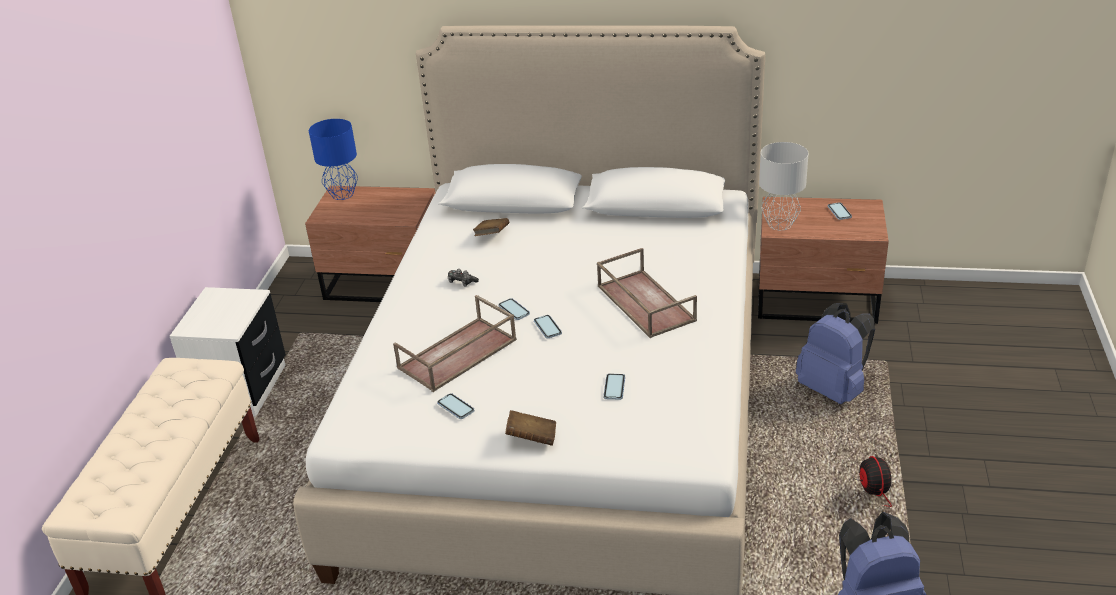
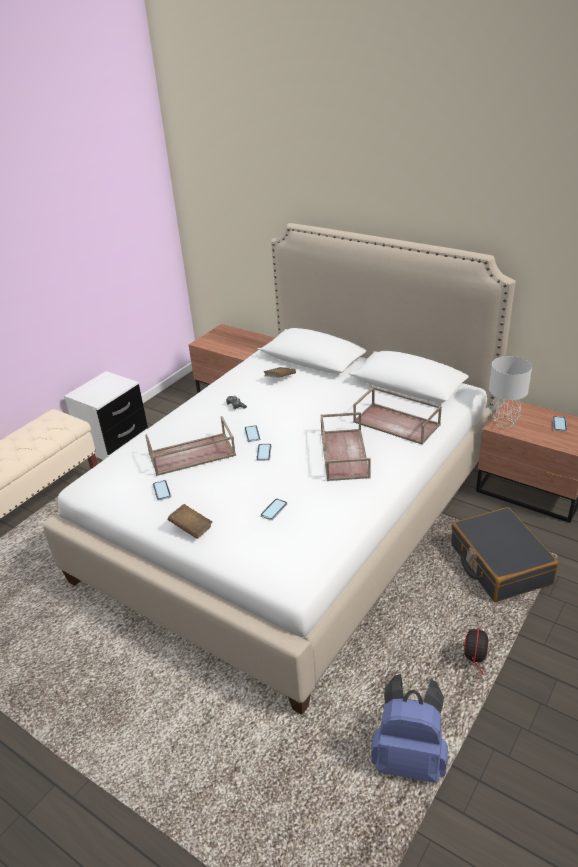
camera: 25 degrees right, 0 degrees up
(342, 195) = (223, 331): blue table lamp -> none
(679, 252) = (397, 423): none -> brown tray
(834, 389) = (499, 564): blue backpack -> black suitcase

